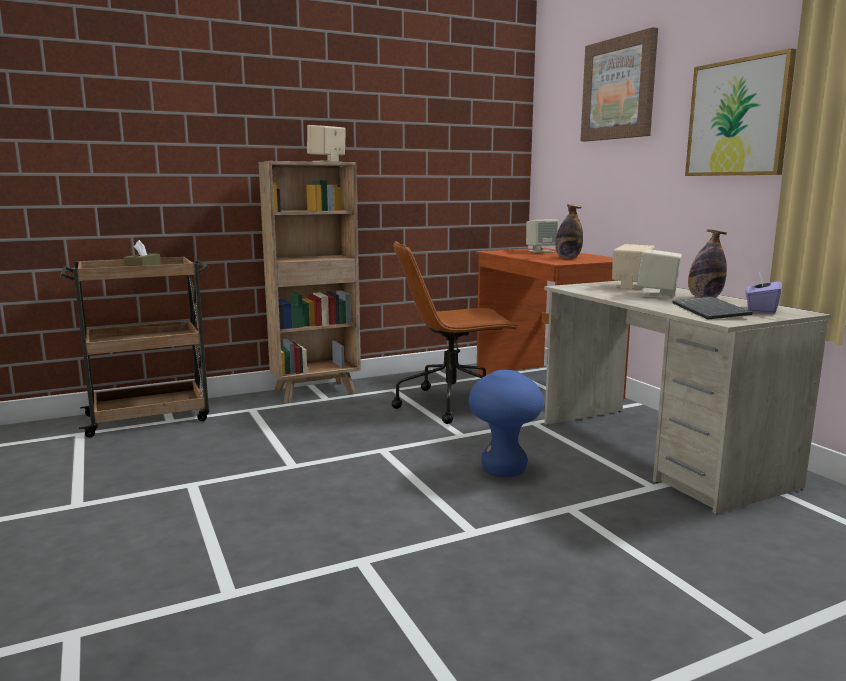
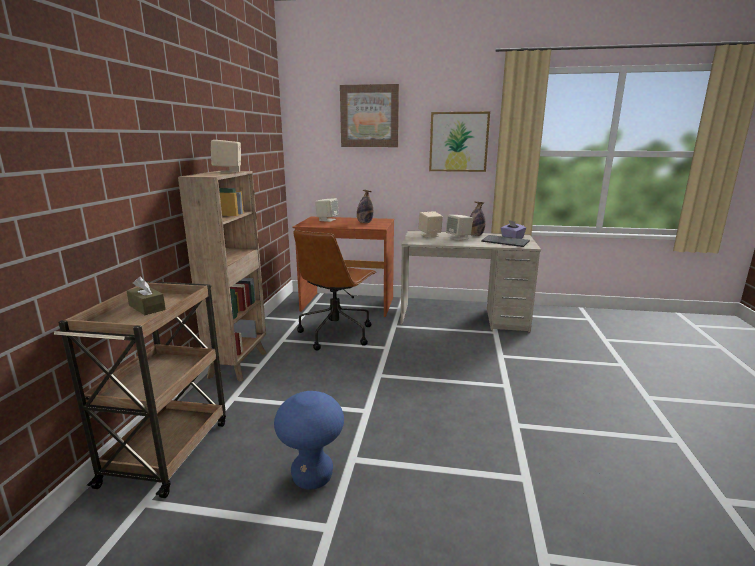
camera: 55 degrees left, 5 degrees up
(503, 471) = (445, 354): blue stool -> blue stool (312, 477)

